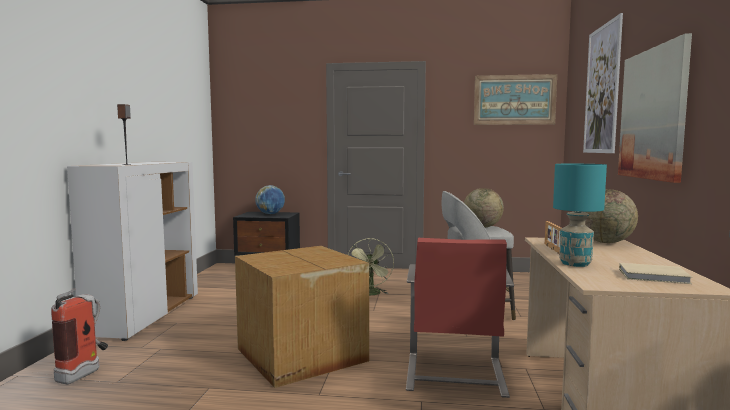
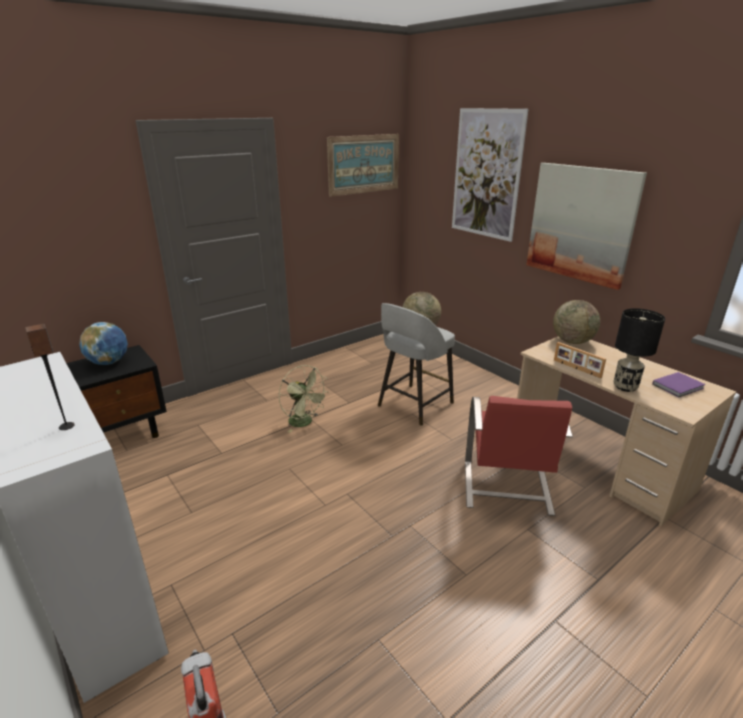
camera: 45 degrees left, 20 degrees up
(300, 356) = (381, 542): cardboard box -> none
(454, 375) = (506, 488): red chair -> red chair turned 45 degrees clockwise
(576, 264) = (625, 387): turquoise table lamp -> black table lamp
(655, 276) = (679, 386): beige book -> purple book

